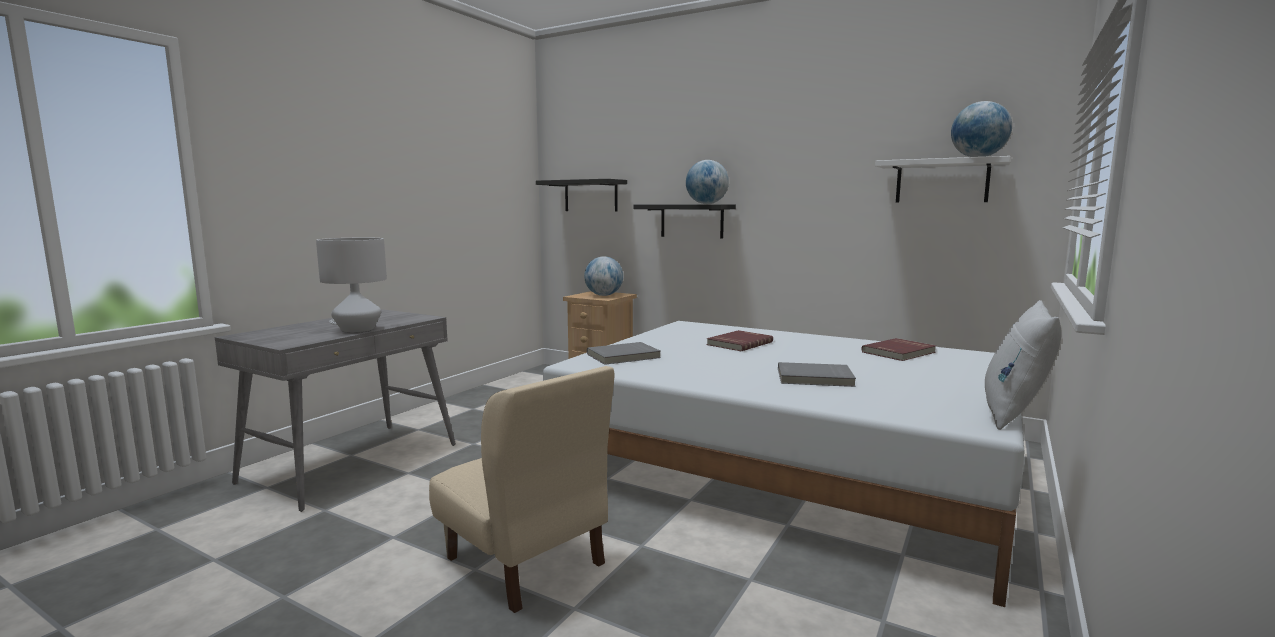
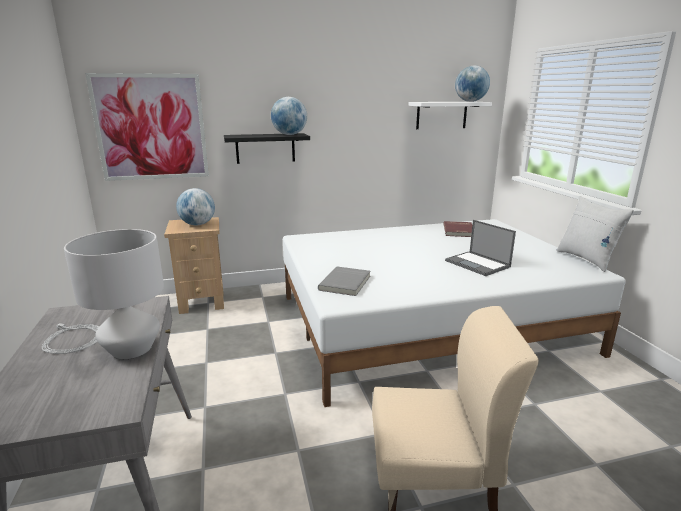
camera: 45 degrees left, 10 degrees up
(591, 196) = (151, 127): black shelf -> picture
(738, 343) = (376, 247): red book -> none
(814, 378) = (478, 264): grey book -> laptop

